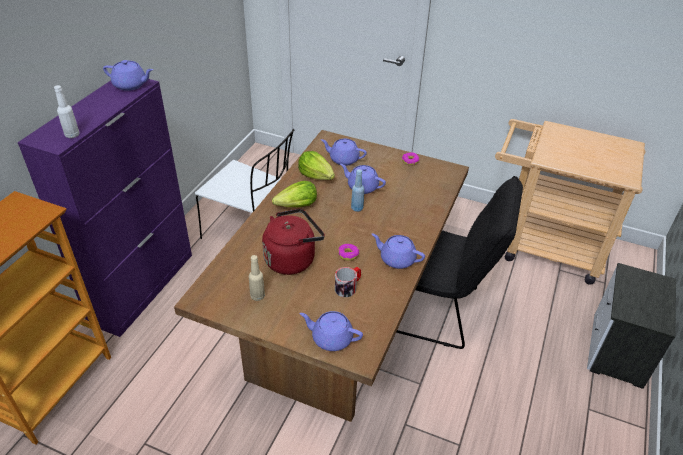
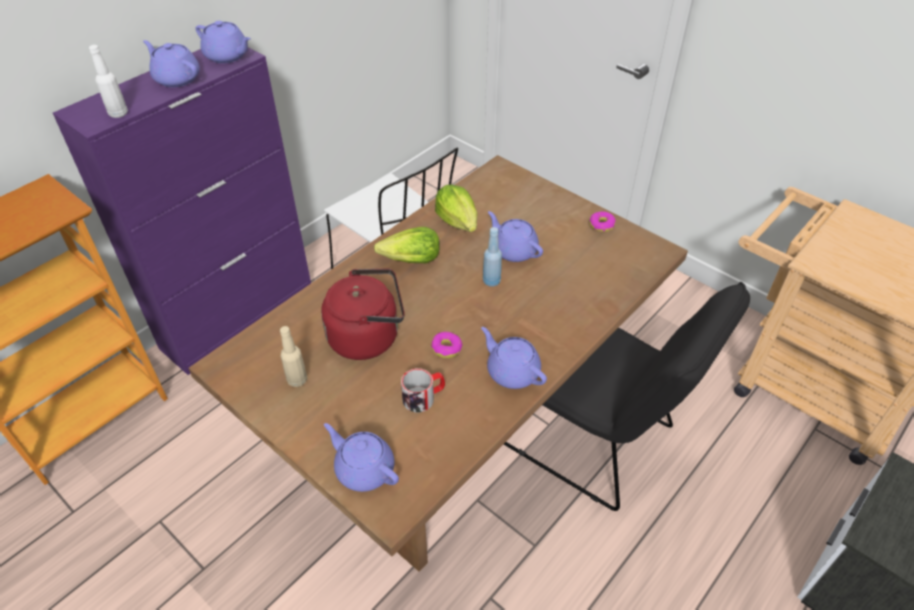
camera: 20 degrees right, 5 degrees up
(343, 159) = (506, 204): purple teapot -> purple teapot (176, 78)

